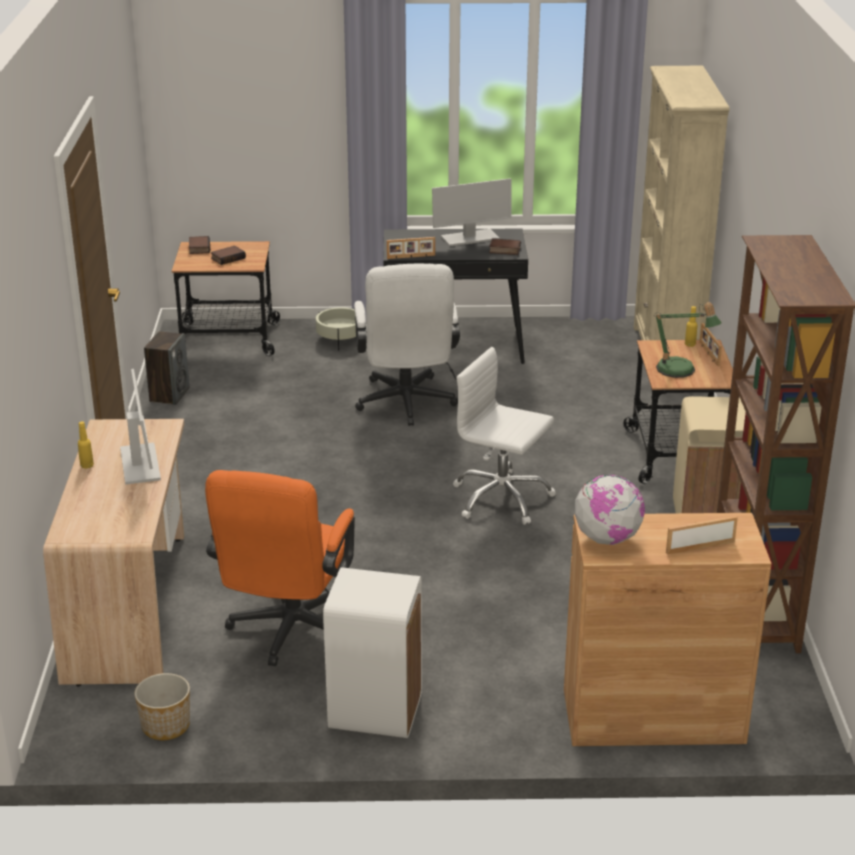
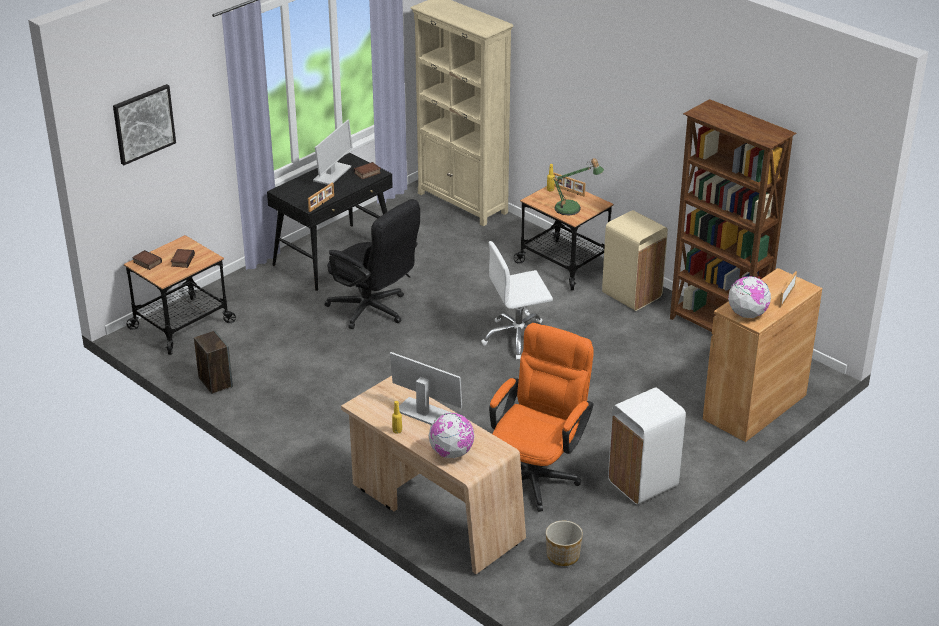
camera: 45 degrees left, 5 degrees up
(89, 512) = (452, 453): none -> globe
(231, 86) = (143, 124): none -> picture
(288, 632) = (538, 473): orange office chair -> orange office chair turned 120 degrees counterclockwise
(340, 339) = (256, 288): beige planter -> none
(406, 405) = (373, 311): white office chair -> black office chair

